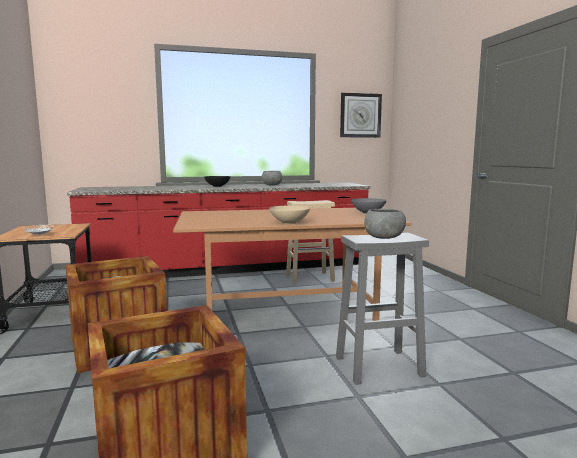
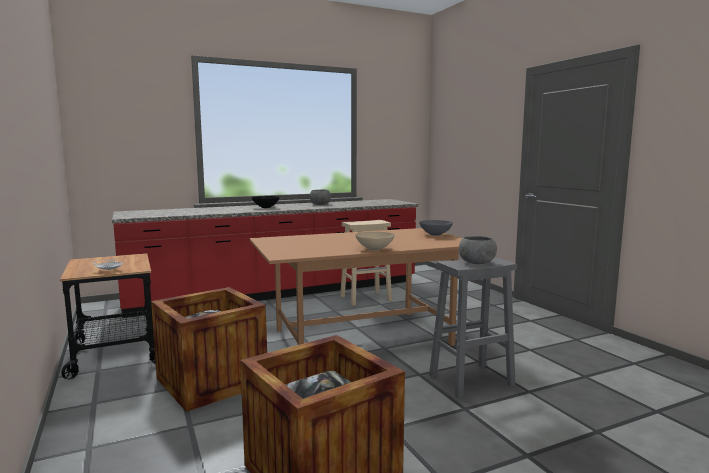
camera: 10 degrees left, 0 degrees up
(360, 115) = (400, 131): wall clock -> none

